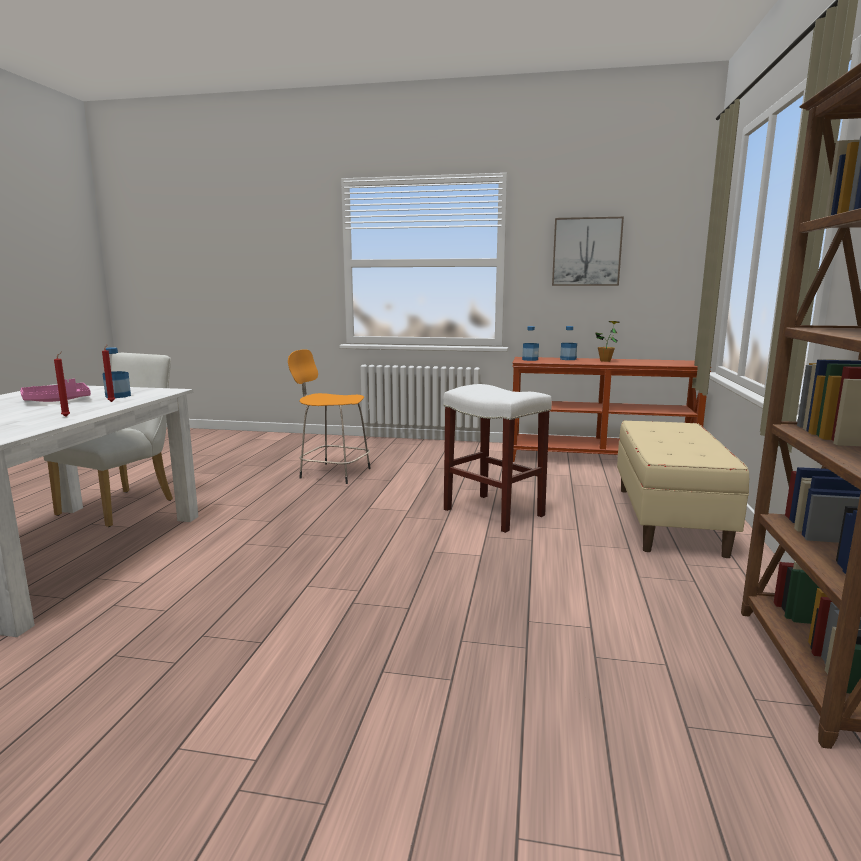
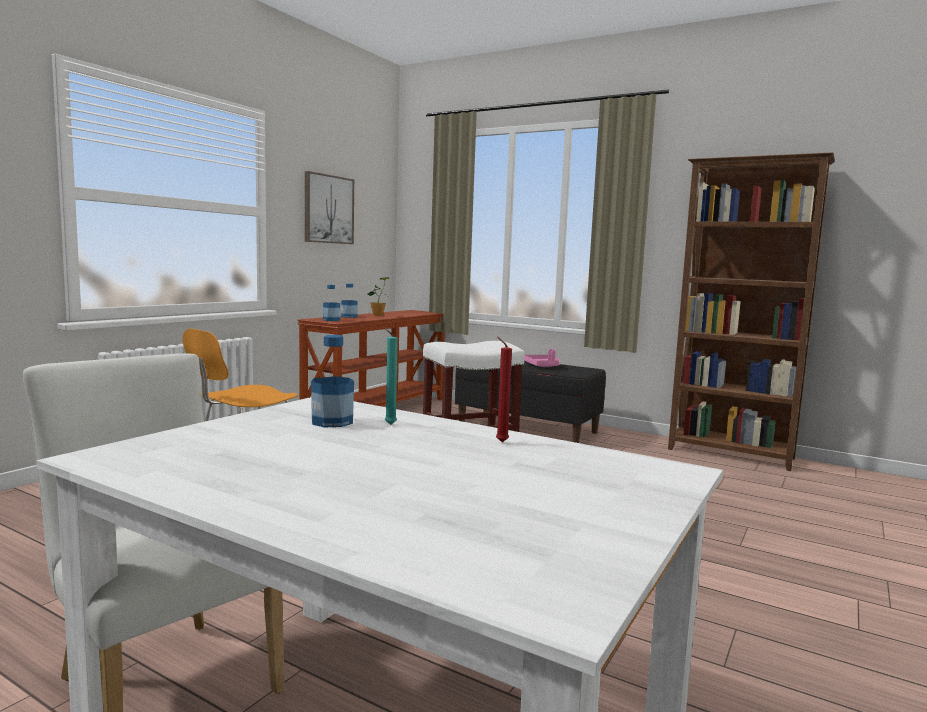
camera: 70 degrees left, 5 degrees down
(57, 400) = (327, 449): pink tray -> pink tray (542, 366)
(112, 401) = (388, 424): red candle -> turquoise candle
(668, 519) = (527, 427): beige bench -> black bench

